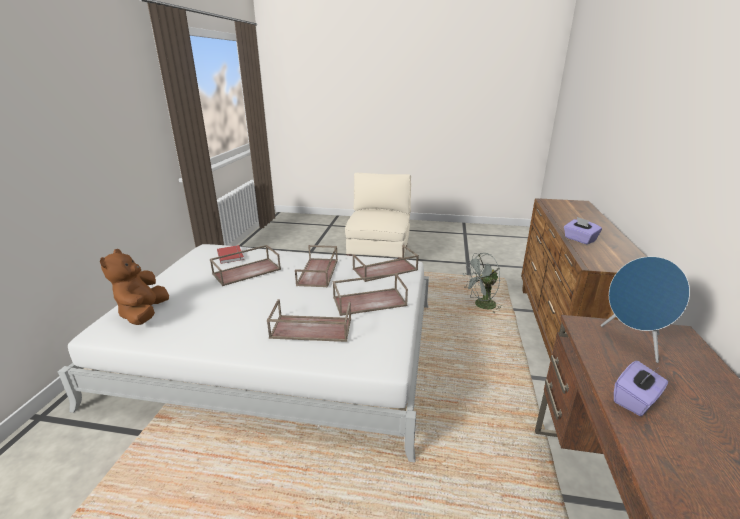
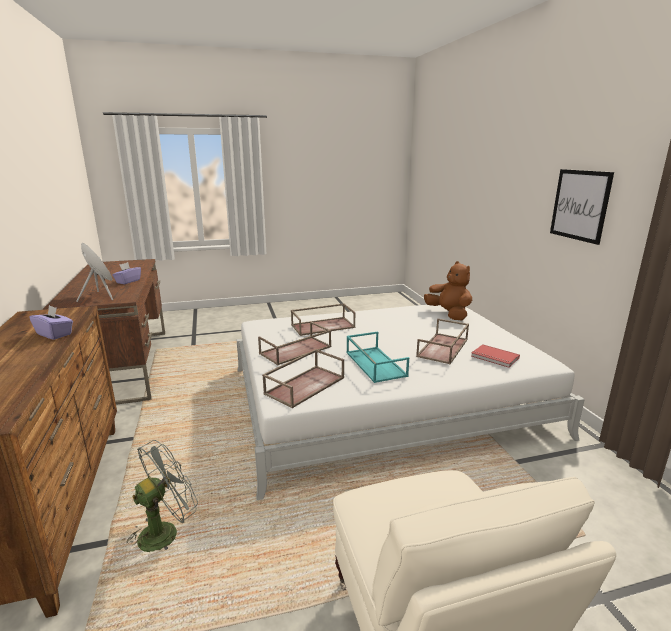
camera: 155 degrees right, 5 degrees down
(104, 140) = (580, 205): none -> picture
(318, 272) = (374, 364): brown tray -> turquoise tray

